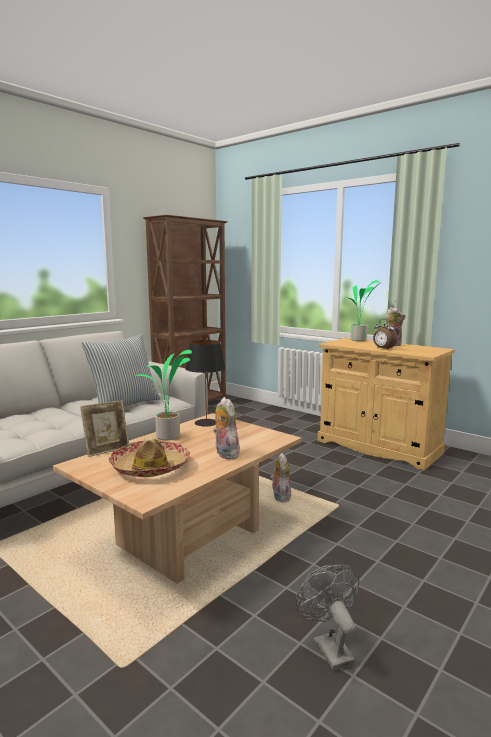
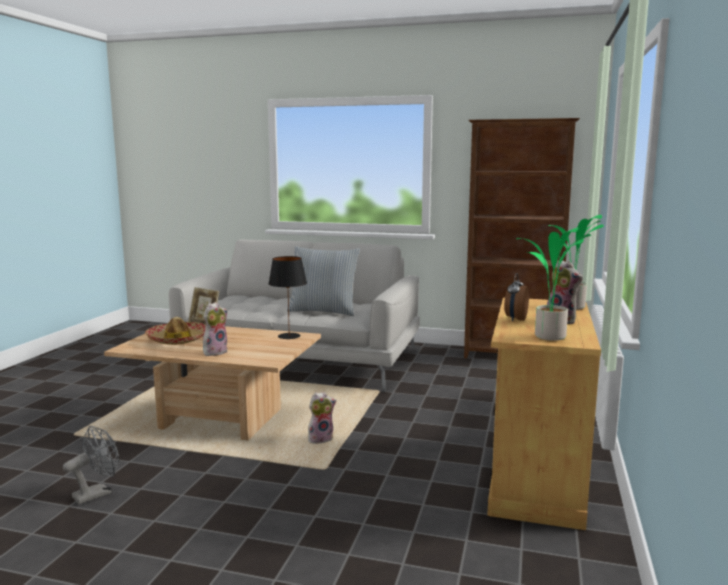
camera: 65 degrees right, 0 degrees up
(168, 437) = (242, 333): potted plant -> potted plant (549, 337)

